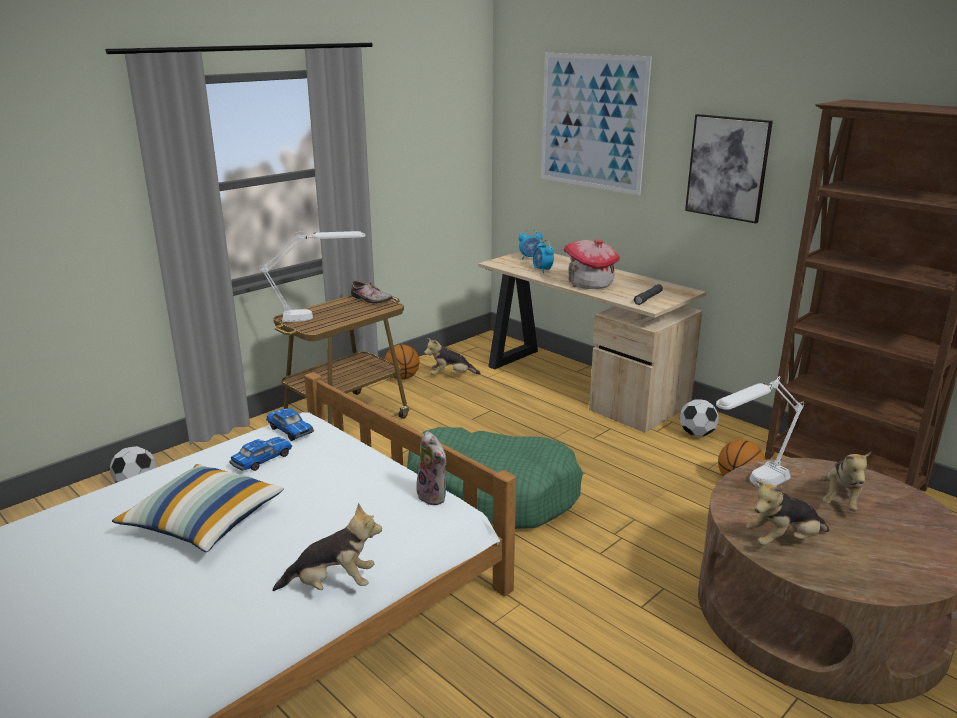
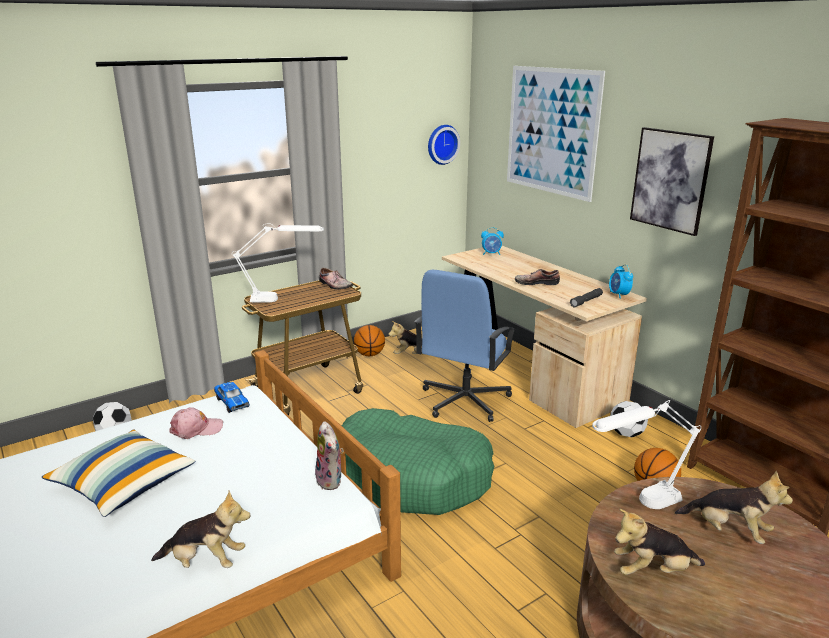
camera: 10 degrees right, 0 degrees up
(261, 460) = (196, 429): toy car -> pink cap
(466, 140) = (441, 144): none -> wall clock
(521, 416) = (464, 400): none -> blue office chair
(542, 270) = (497, 266): alarm clock -> alarm clock (618, 295)
(590, 283) = (536, 282): toy house -> shoe
(840, 499) = (728, 530): plush toy -> plush toy turned 90 degrees counterclockwise

